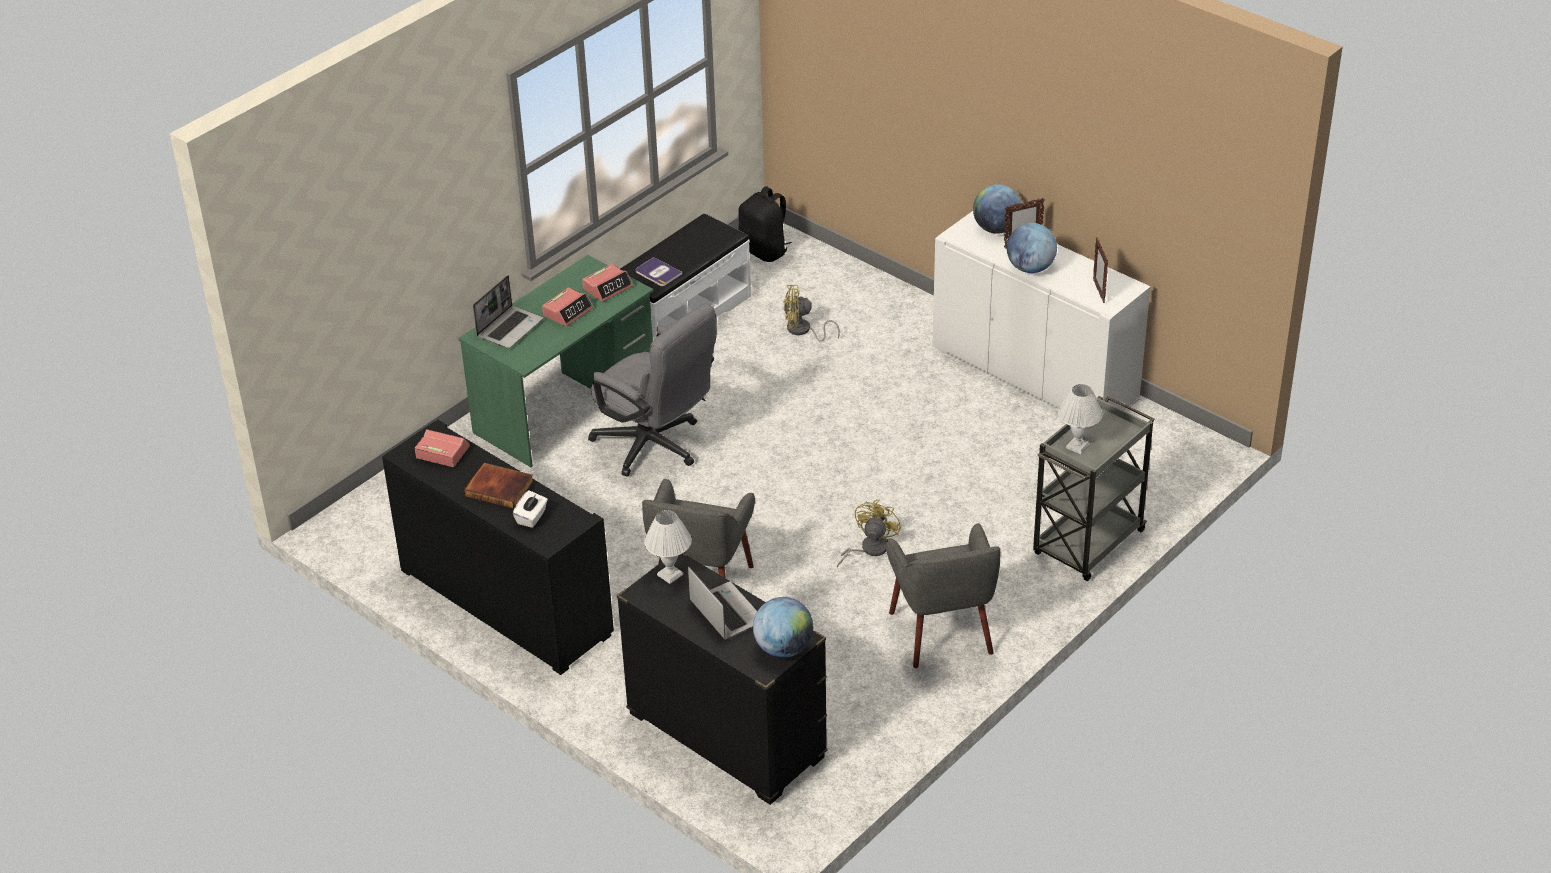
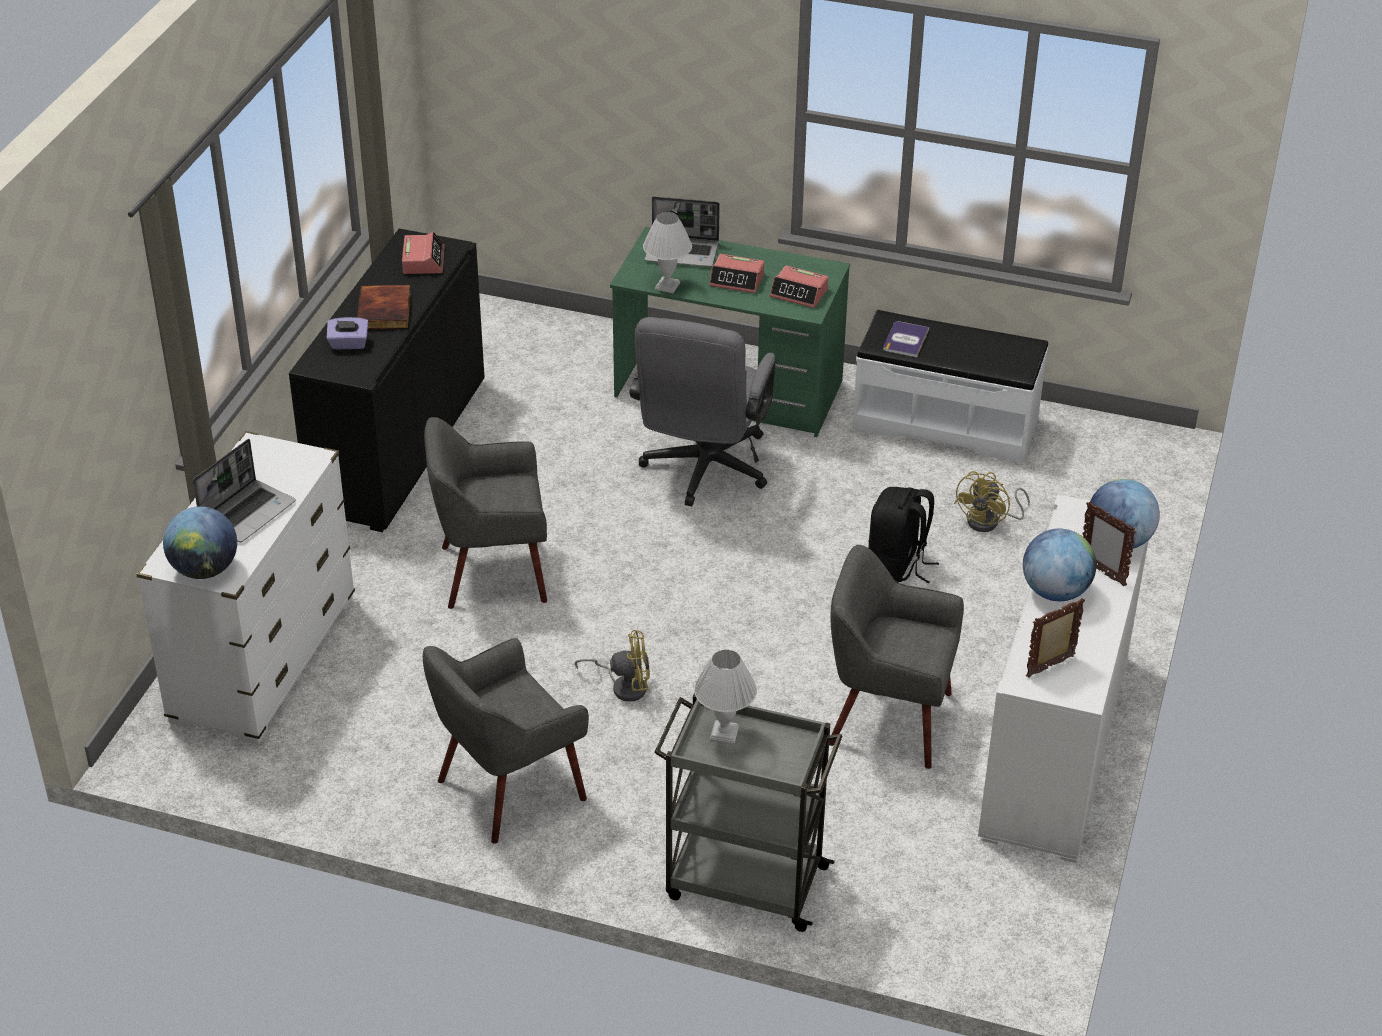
camera: 65 degrees right, 0 degrees up
(531, 517) = (348, 344): white tissue box -> purple tissue box
(669, 574) = (293, 457): white table lamp -> white table lamp (667, 285)
(725, 736) = (264, 660): black dresser -> white dresser
(765, 251) = (1119, 449): black backpack -> black backpack (897, 566)
(803, 331) = (989, 522): yellow fan -> yellow fan turned 120 degrees counterclockwise
(971, 436) = (888, 719): none -> grey armchair

